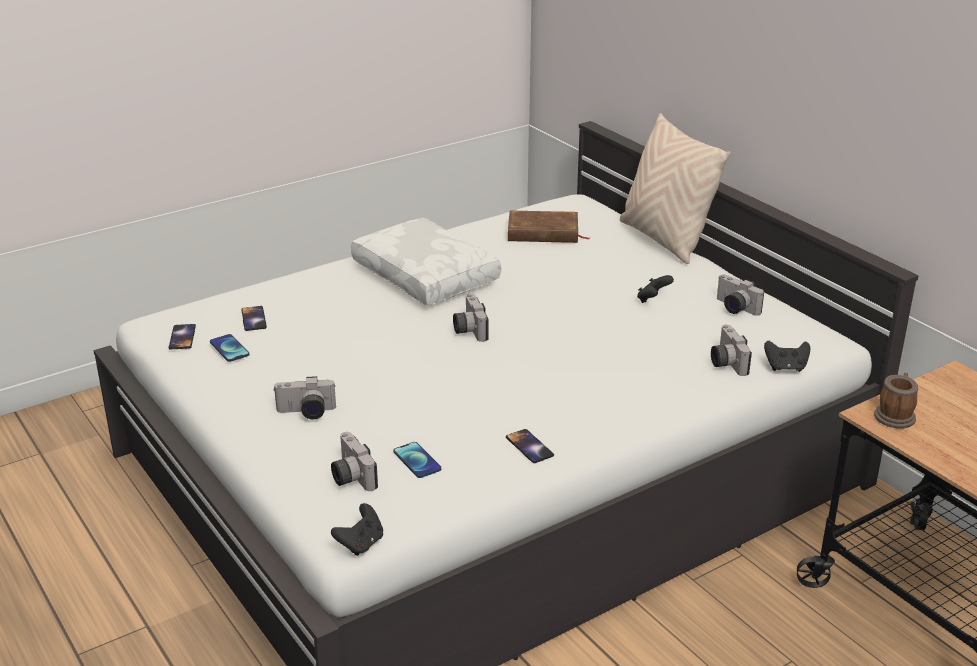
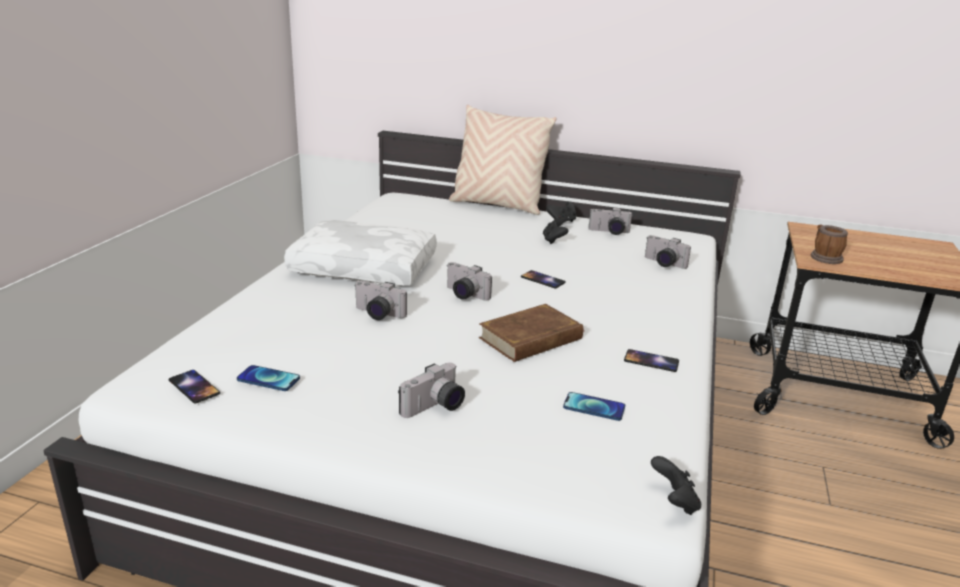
camera: 40 degrees left, 5 degrees down
(253, 319) = (255, 345): phone -> phone (543, 280)
(350, 476) = (565, 446): camera -> camera (377, 314)
(543, 232) = (408, 219): brown book -> brown book (531, 339)
(785, 367) = (698, 256): black game controller -> black game controller (562, 222)

